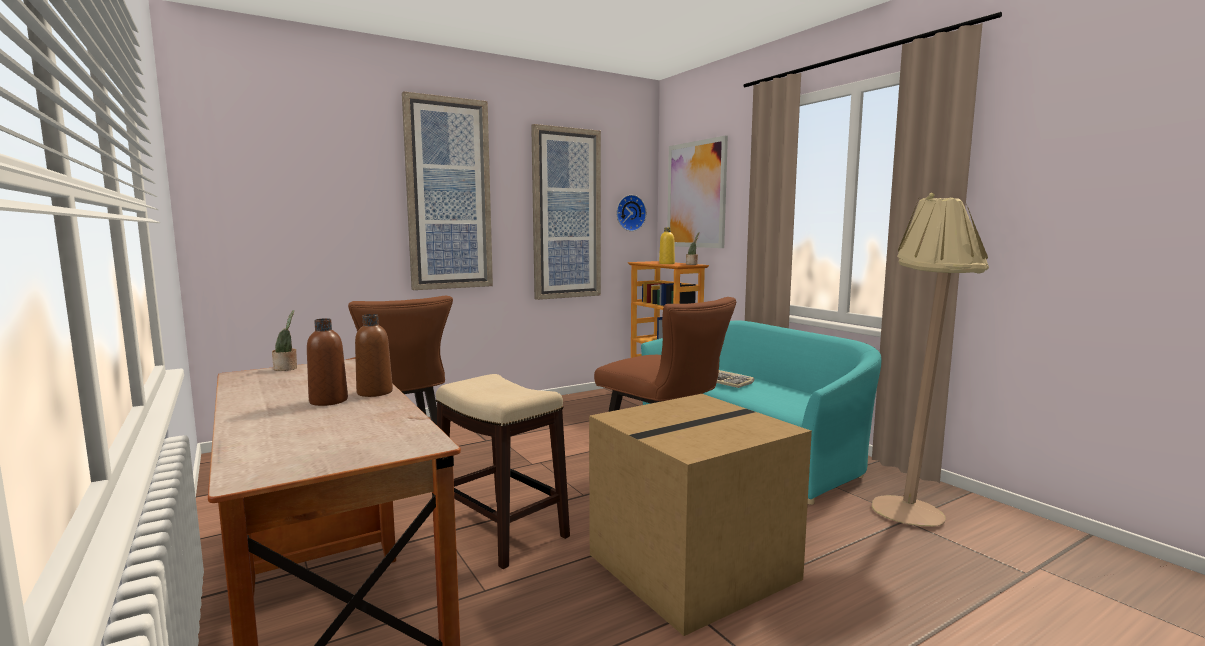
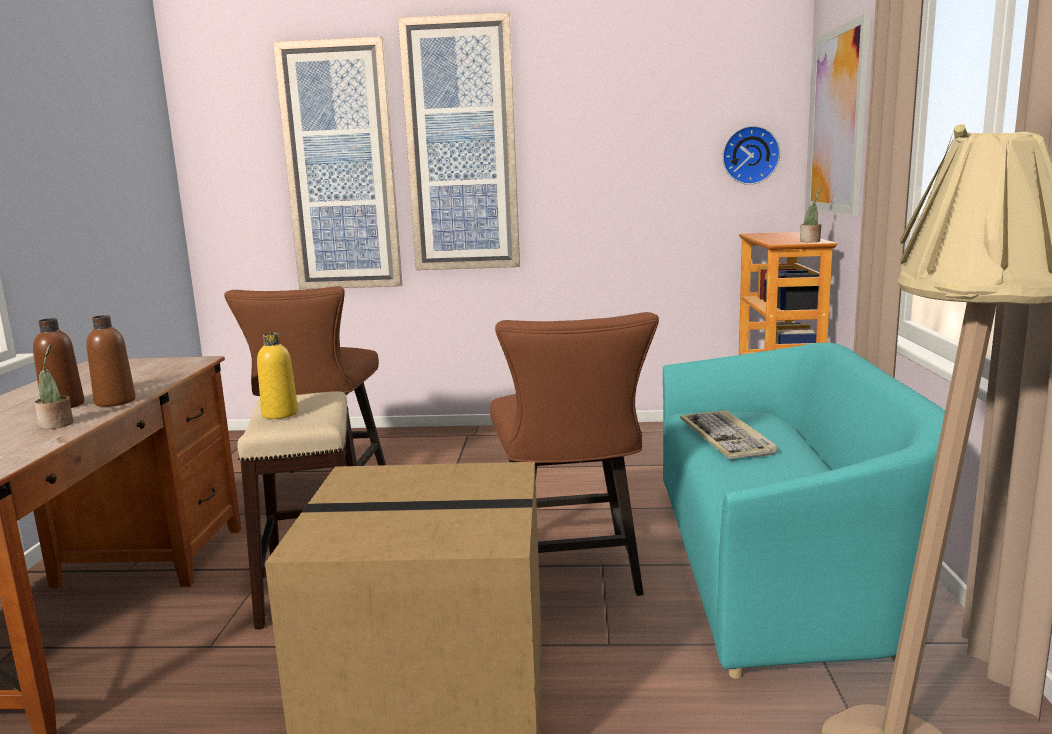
camera: 35 degrees right, 5 degrees up
(287, 368) = (137, 361): potted plant -> potted plant (57, 425)
(566, 214) = (636, 163): picture -> picture (341, 168)
(666, 263) = (777, 239): yellow bottle -> yellow bottle (280, 414)

